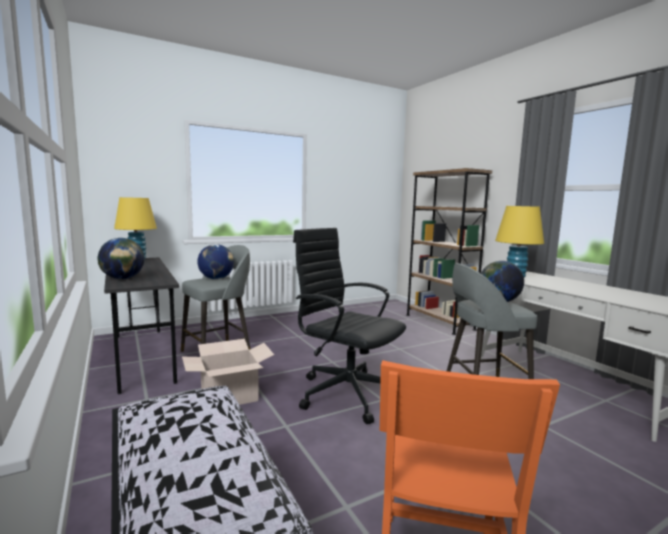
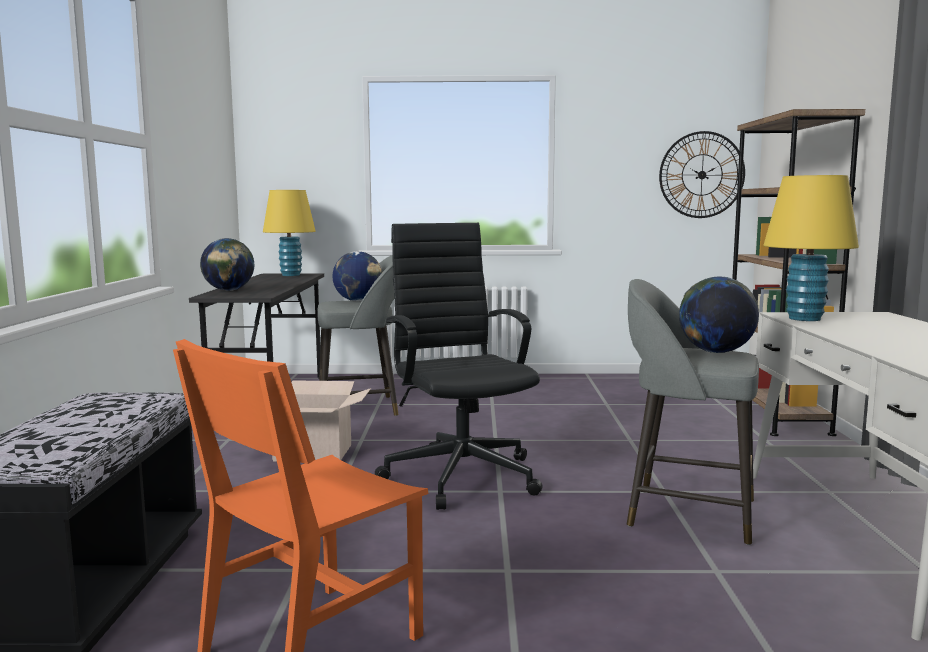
camera: 30 degrees right, 0 degrees up
(377, 196) = (702, 175): none -> wall clock

